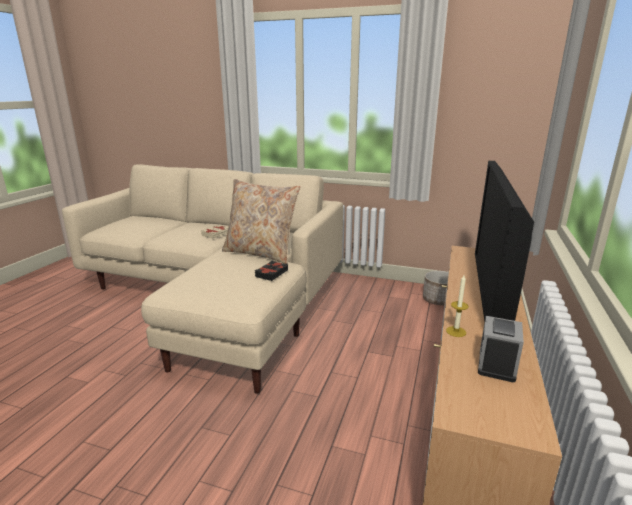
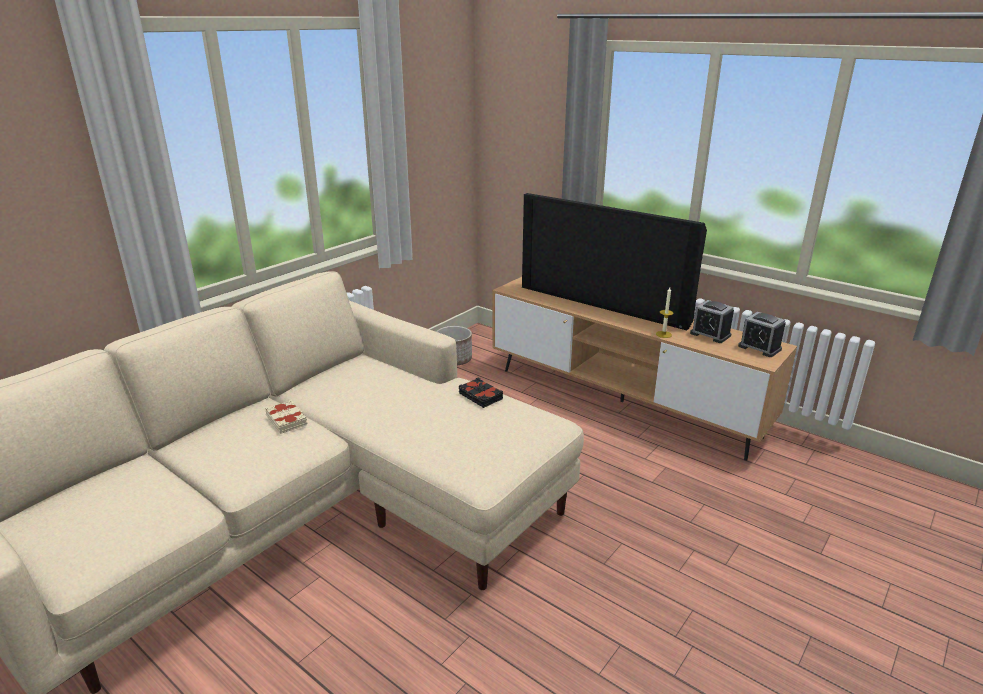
camera: 70 degrees left, 5 degrees up
(261, 253) = (405, 394): beige pillow -> none
(502, 410) = (759, 348): none -> alarm clock

